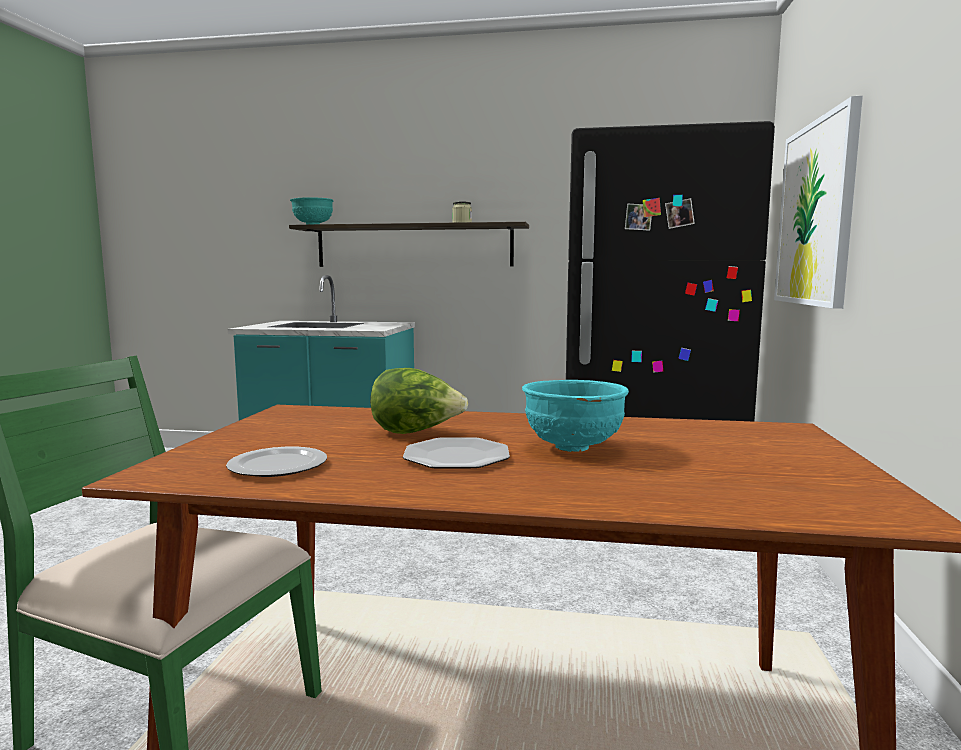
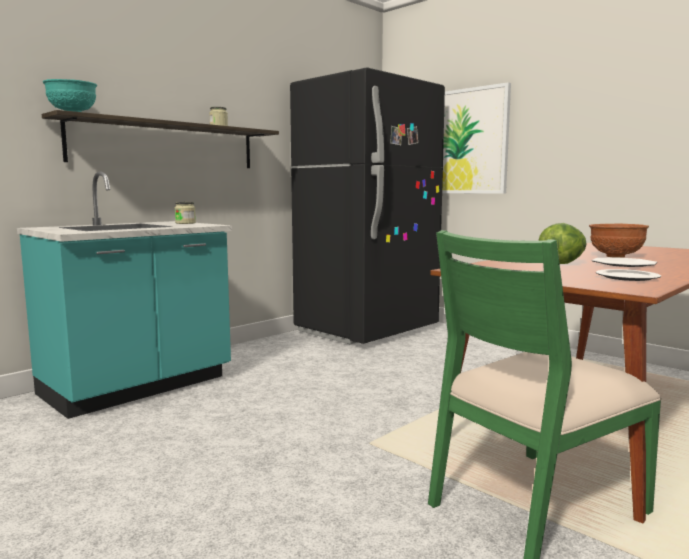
camera: 55 degrees left, 0 degrees up
(385, 325) = (185, 223): none -> jar
(573, 447) = (615, 256): turquoise bowl -> brown bowl

